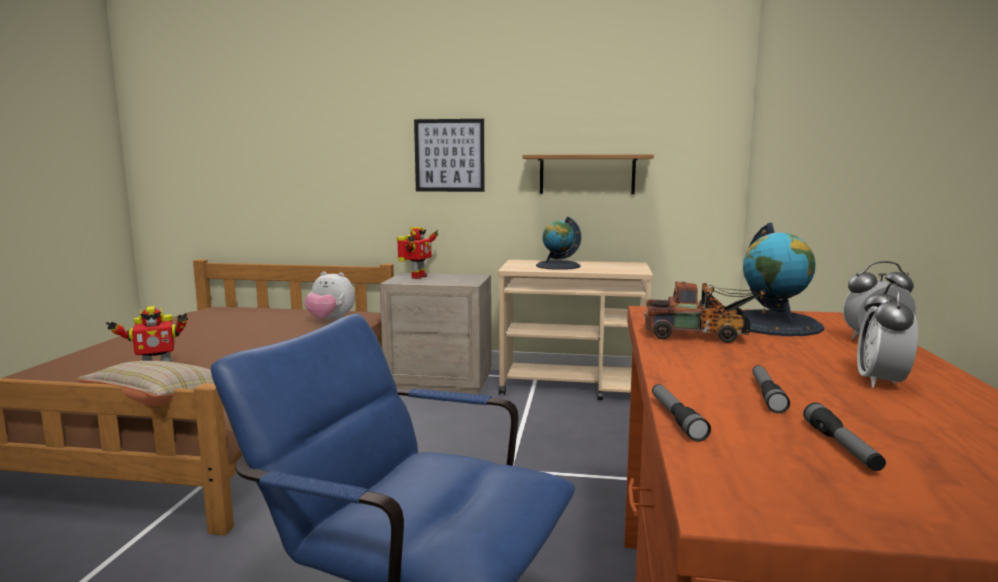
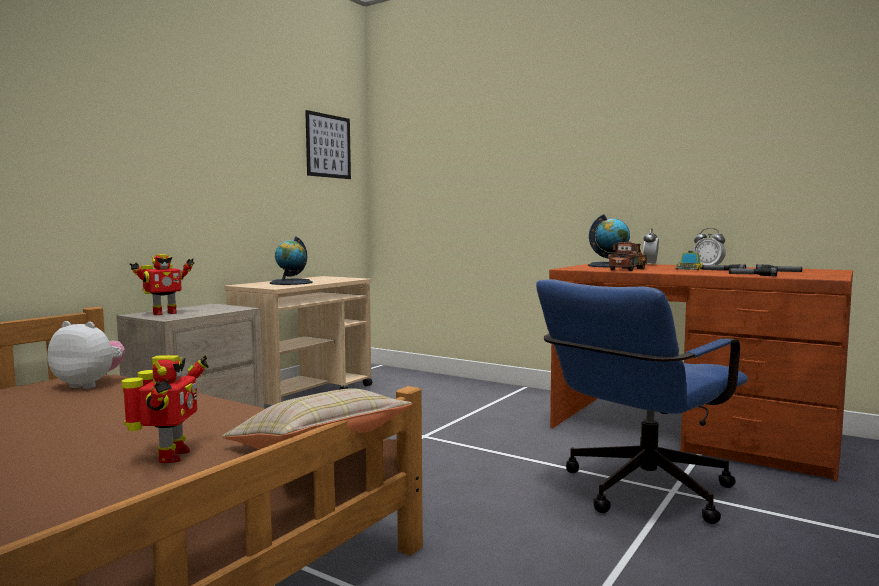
camera: 65 degrees left, 5 degrees down
(330, 320) = (89, 384): plush toy -> plush toy turned 120 degrees counterclockwise
(417, 277) = (163, 313): toy robot -> toy robot turned 90 degrees clockwise
(449, 155) = (157, 174): picture -> picture (328, 146)
(587, 174) = (277, 200): shelf -> none
(796, 369) = (689, 269): none -> toy car

